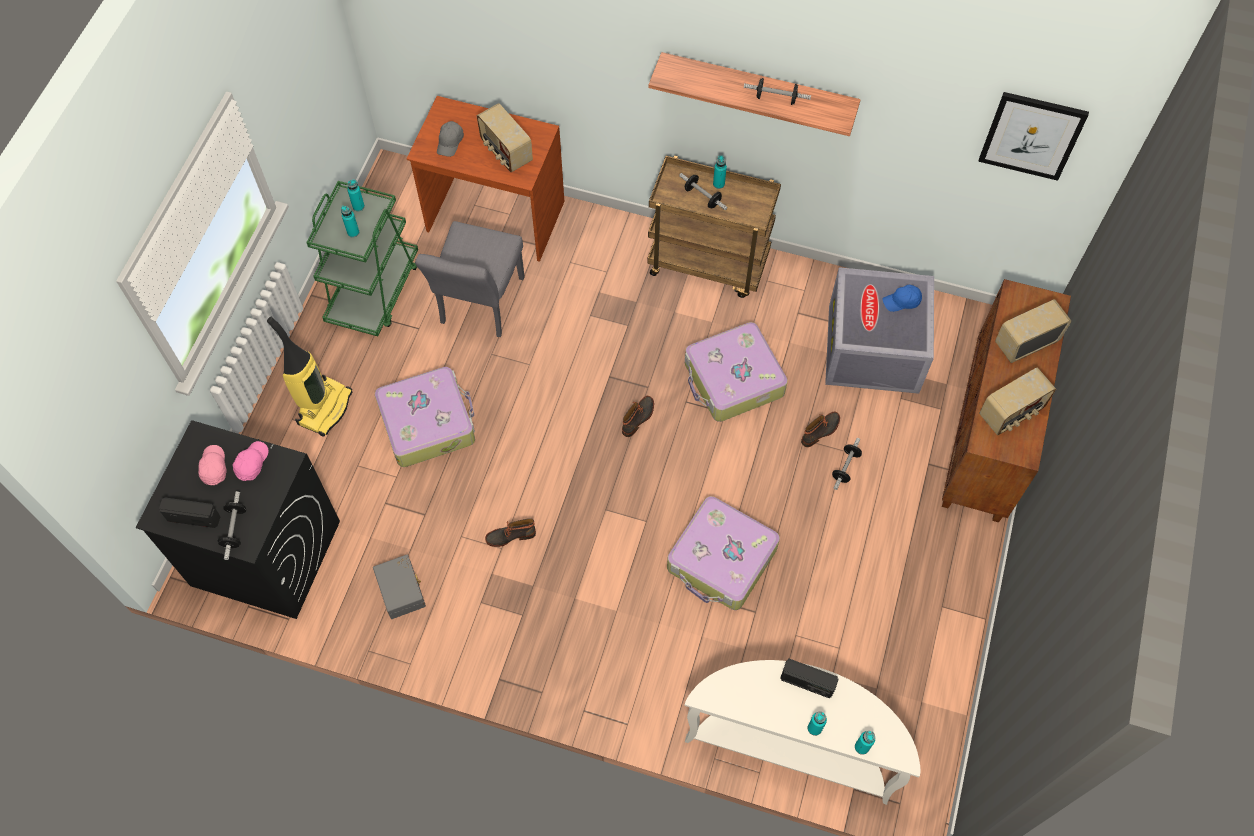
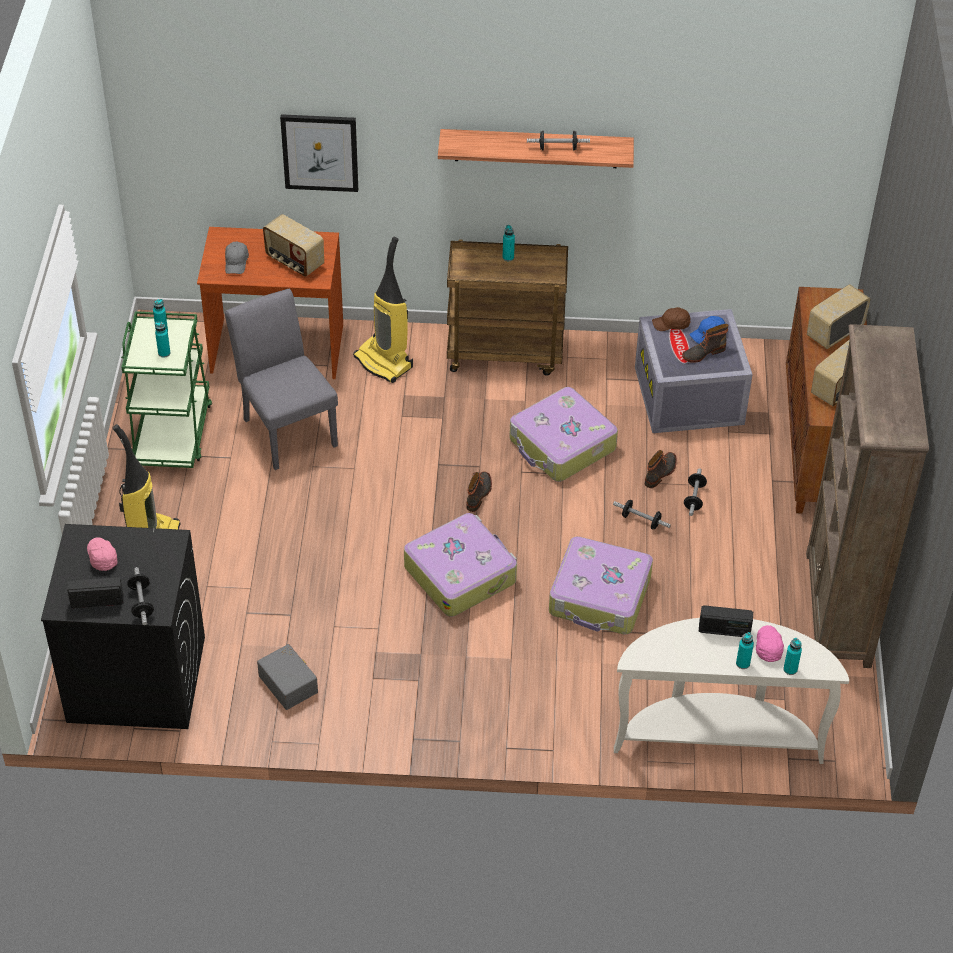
camera: 15 degrees left, 15 degrees down
(251, 463) = (139, 547): pink cap -> pink cap (768, 647)
(428, 422) = (267, 536): suitcase -> suitcase (460, 573)
(479, 306) = (286, 427): grey chair -> grey chair turned 150 degrees clockwise
(510, 535) = (384, 616): boot -> boot (703, 353)
(591, 252) = (384, 362): none -> vacuum cleaner
(702, 197) = (496, 270): dumbbell -> dumbbell (641, 520)
(868, 283) = (671, 324): none -> brown cap
(952, 628) = (838, 610): none -> brown bookcase
(1032, 135) = (793, 140): picture -> picture (320, 152)

